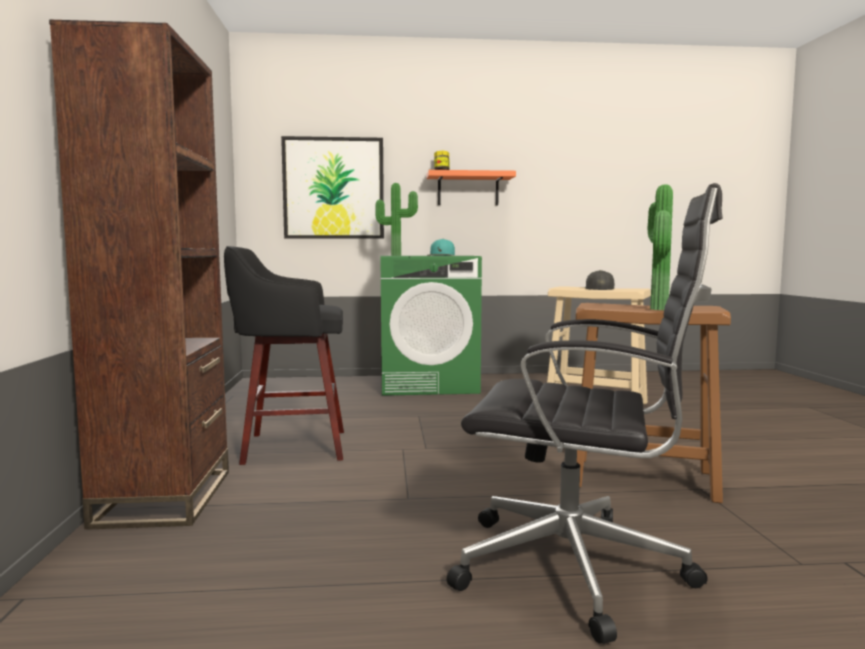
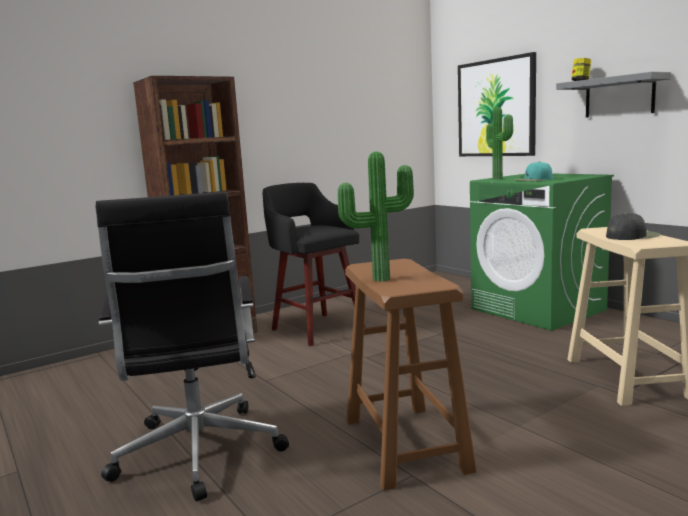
camera: 60 degrees right, 5 degrees up
(468, 189) = (619, 96): orange shelf -> grey shelf

